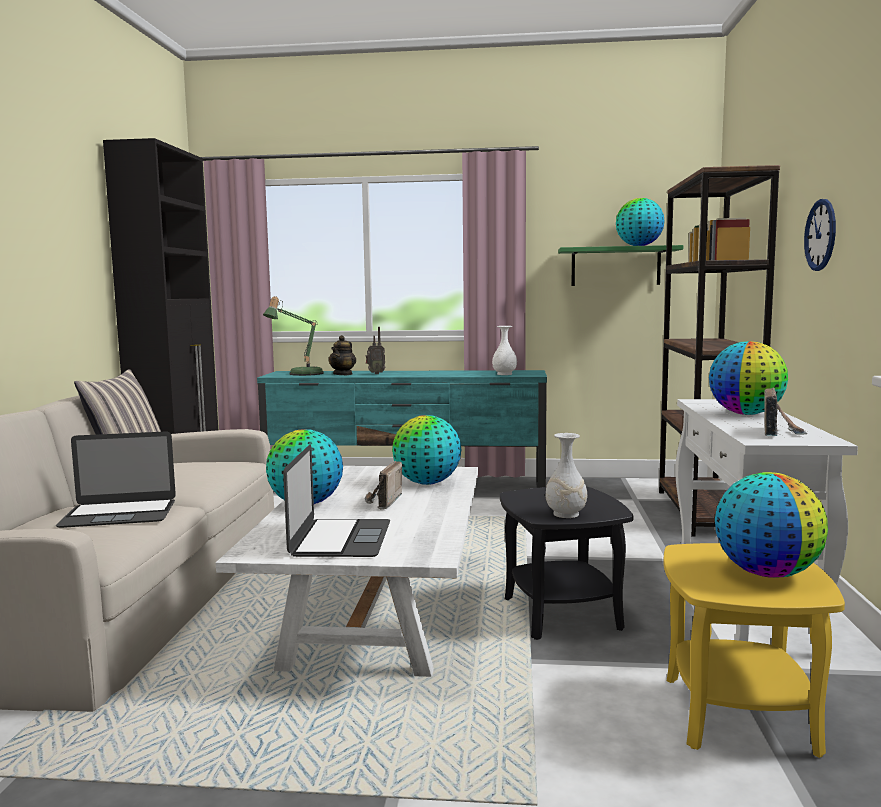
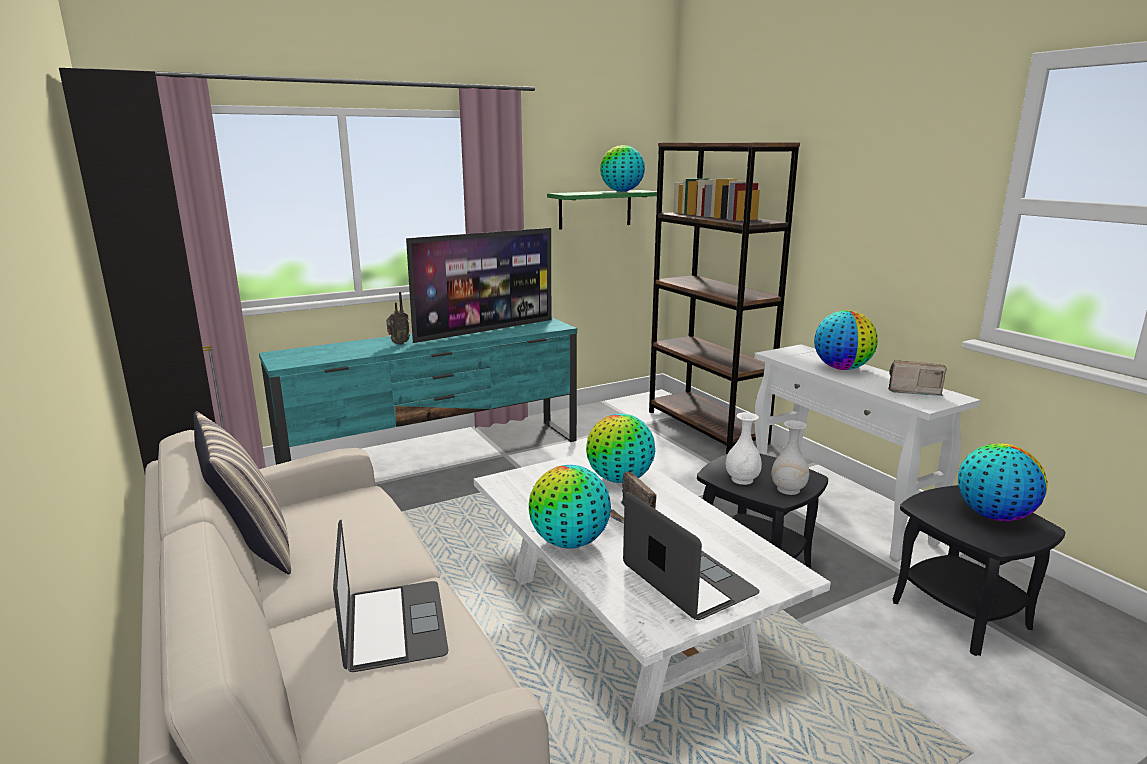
camera: 35 degrees left, 10 degrees up
(119, 514) = (393, 625): laptop -> laptop turned 60 degrees counterclockwise
(300, 374) = (311, 356): table lamp -> none
(343, 374) = (364, 350): teapot -> none
(462, 372) = (485, 330): none -> television
(504, 374) = (531, 328): white vase -> white vase (742, 480)
(739, 715) = (960, 615): yellow side table -> black side table
(780, 432) = (911, 391): radio -> radio turned 60 degrees counterclockwise
(821, 235) = (865, 214): wall clock -> none

